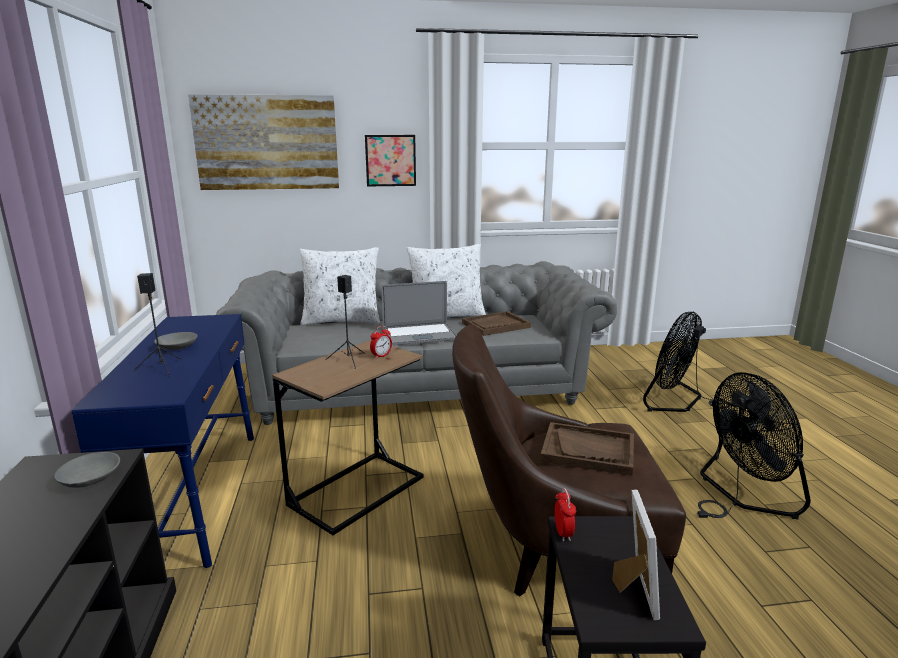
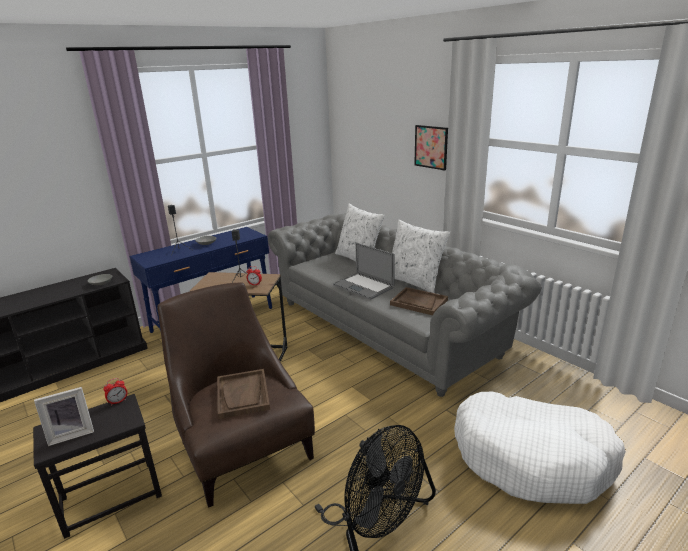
camera: 60 degrees right, 5 degrees up
(267, 143) = (366, 125): picture -> none
(682, 400) = (532, 458): black fan -> white dog bed

